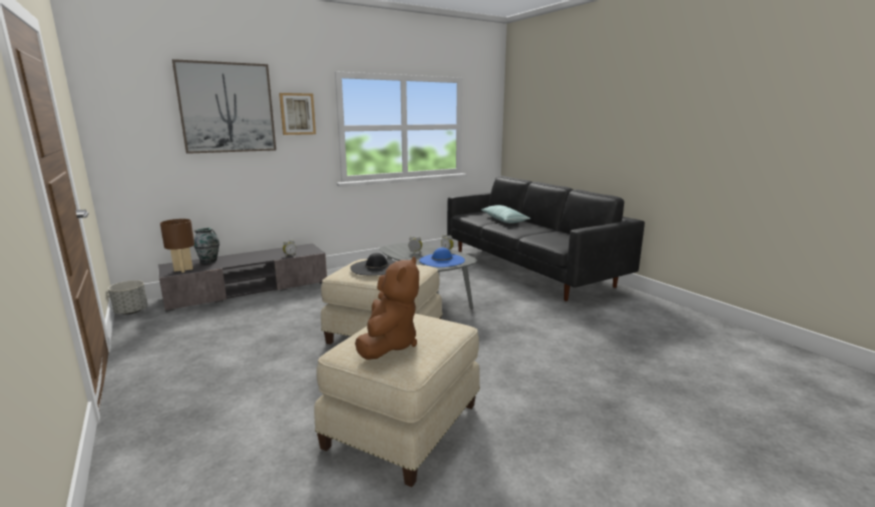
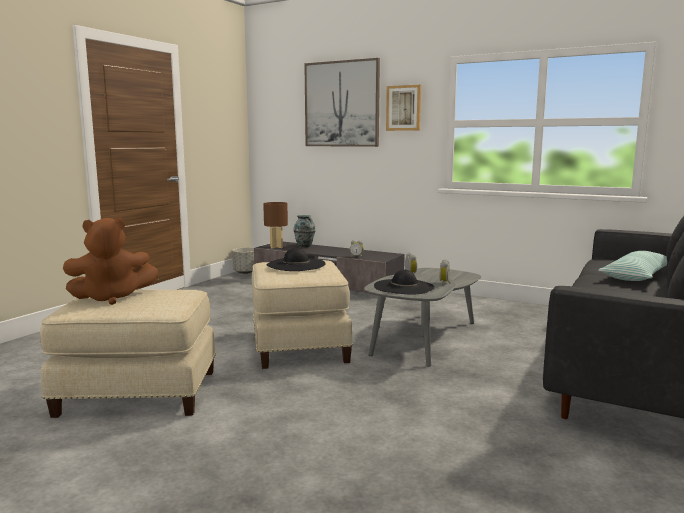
camera: 60 degrees right, 5 degrees down
(441, 260) = (404, 287): blue hat -> black hat

